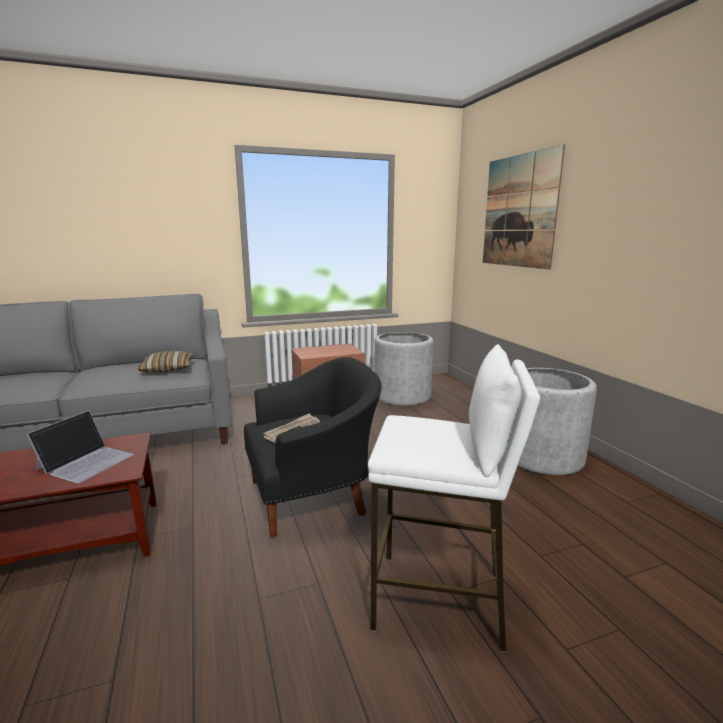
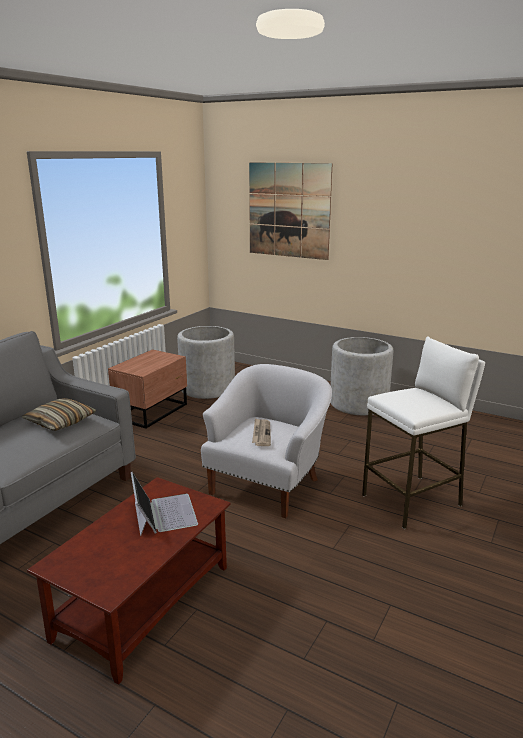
camera: 40 degrees left, 5 degrees up
(313, 497) = (268, 485): black armchair -> white armchair

